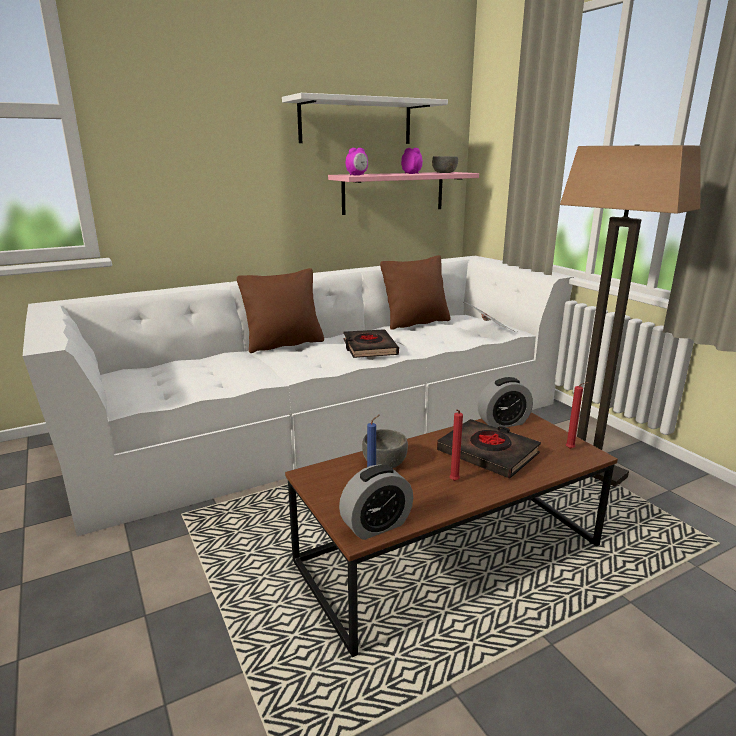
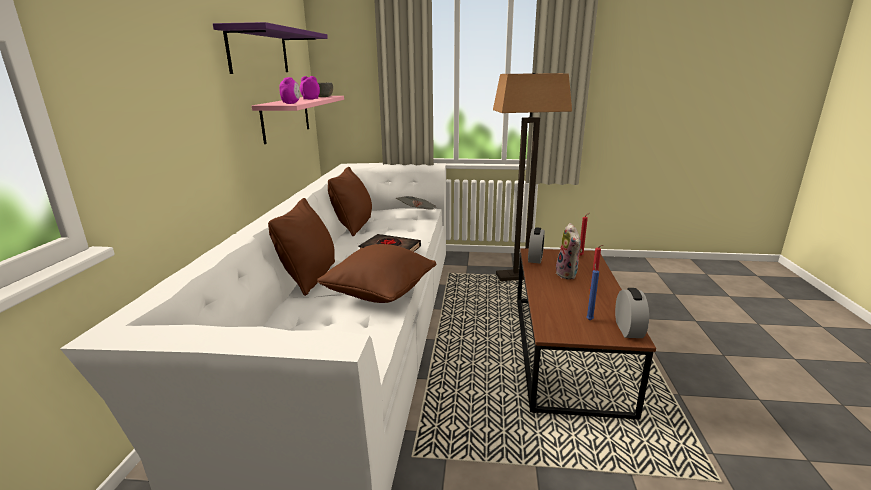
camera: 55 degrees left, 0 degrees up
(275, 372) = (380, 294): none -> brown pillow
(356, 122) = (259, 51): white shelf -> purple shelf
(385, 463) = (554, 305): grey bowl -> none
(488, 453) = (568, 274): black book -> plush toy

